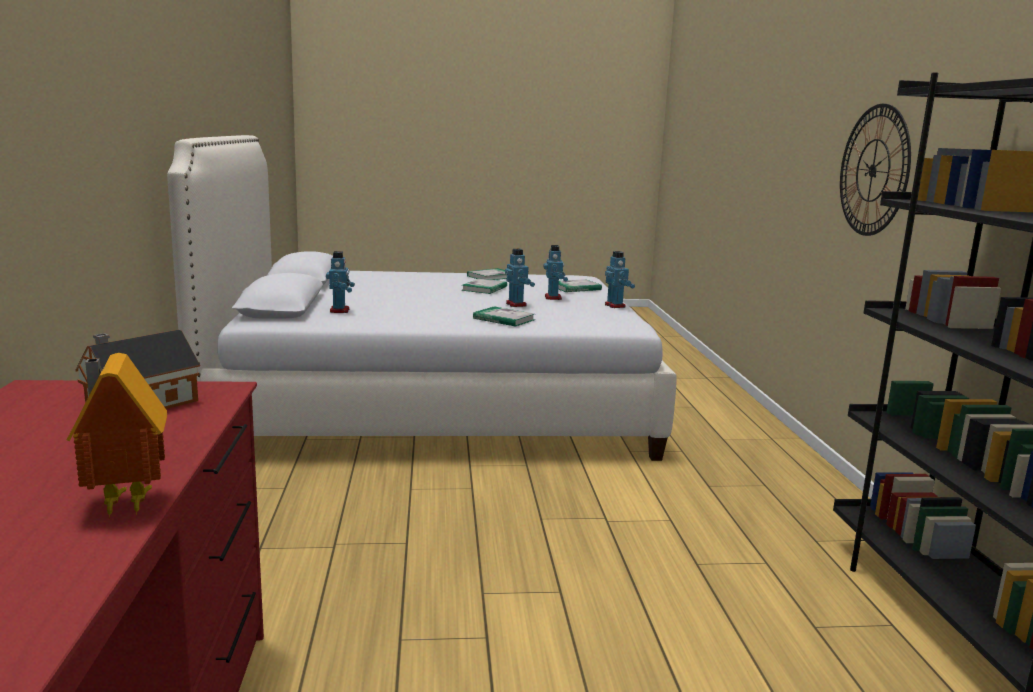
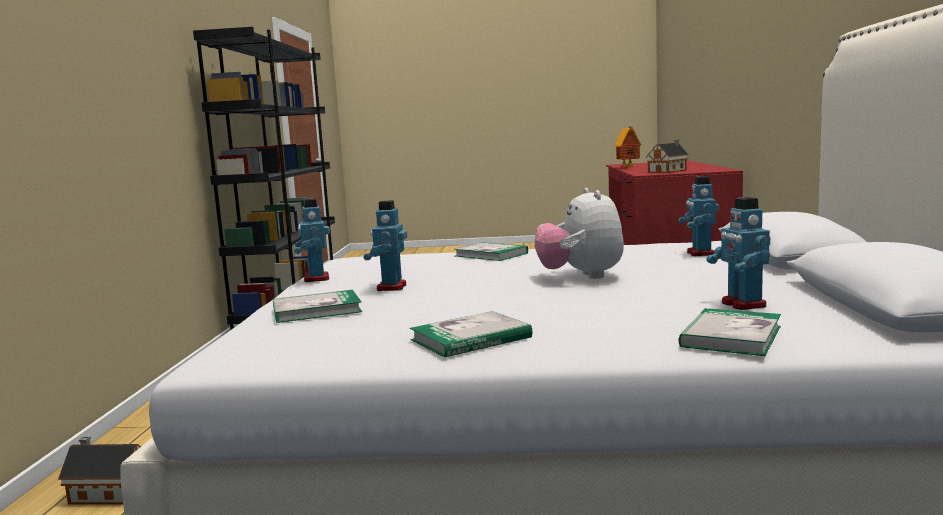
camera: 170 degrees left, 5 degrees down
(438, 297) = (581, 276): none -> plush toy
(484, 288) = (500, 298): book -> book (731, 336)
(516, 304) = (463, 267): toy robot -> toy robot (742, 304)
(710, 402) = (109, 493): none -> toy house
(873, 170) = (111, 86): wall clock -> none

